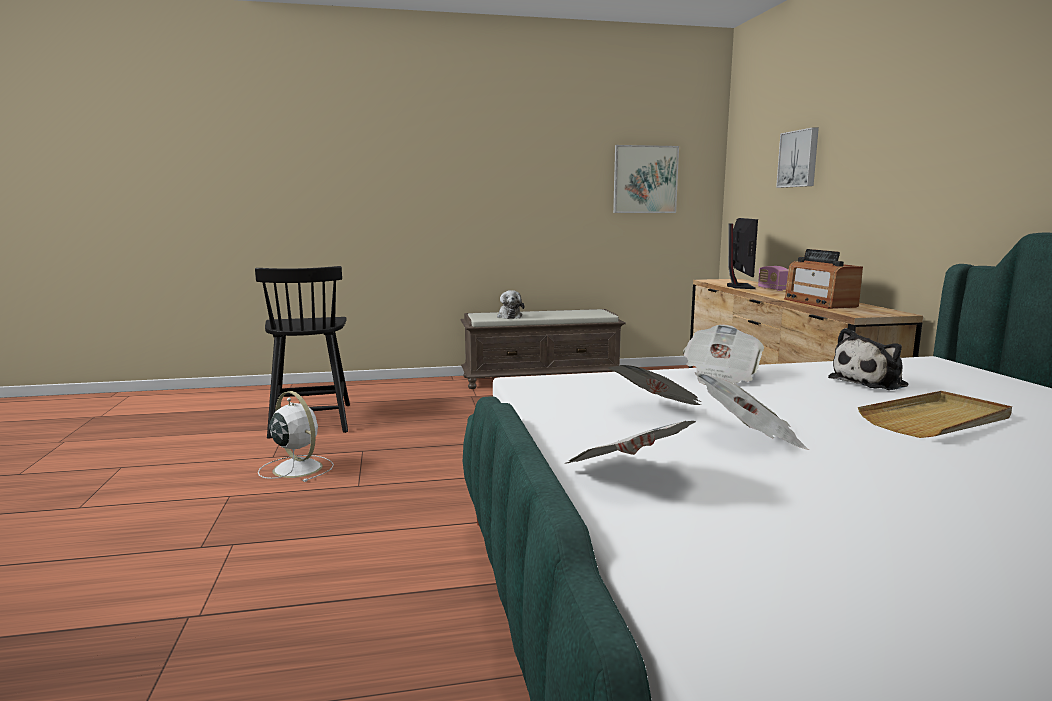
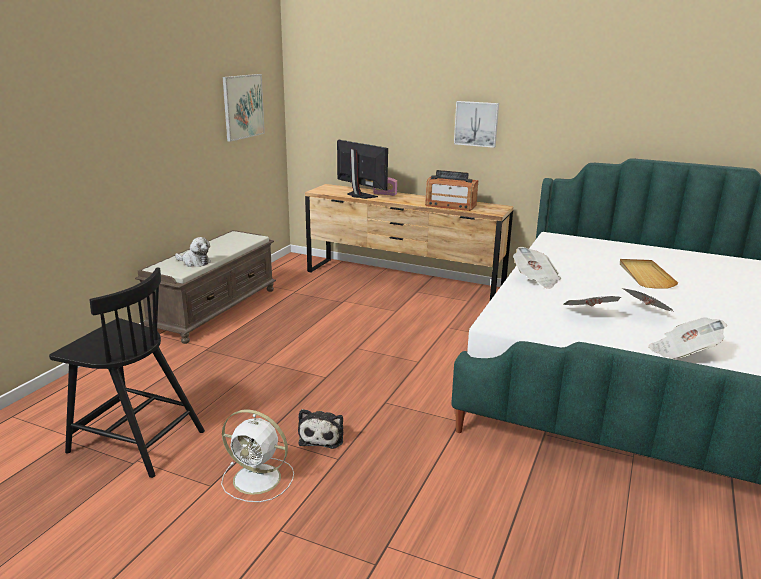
camera: 55 degrees left, 10 degrees up
(296, 468) = (259, 479): white fan -> white fan turned 150 degrees counterclockwise
(799, 159) = (384, 95): picture -> picture (476, 123)
(871, 382) = (578, 260): plush toy -> plush toy (322, 436)

